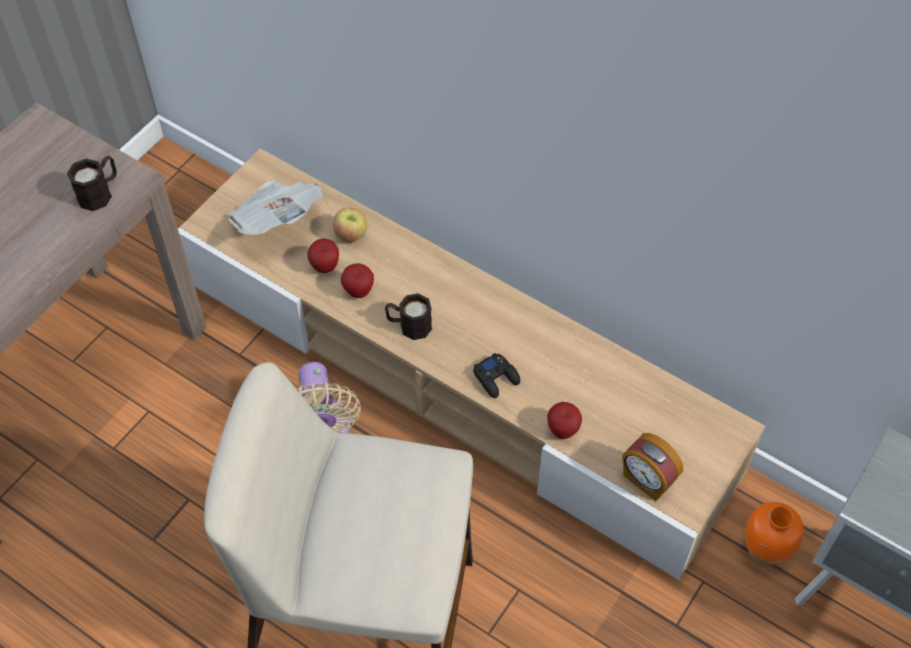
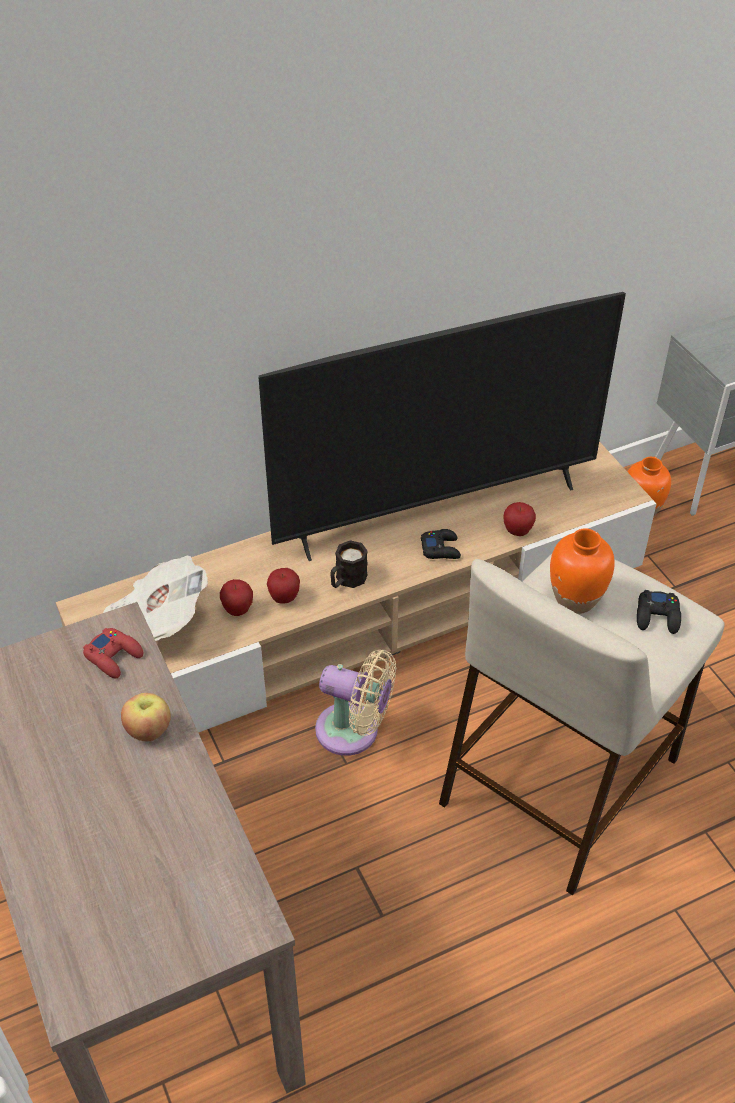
camera: 60 degrees left, 10 degrees down
(100, 192) = (114, 656): black mug -> red game controller
(351, 235) = (218, 578): apple -> apple (149, 730)
(379, 488) = (575, 600): none -> orange vase
(399, 566) = (657, 616): none -> black game controller
(543, 352) = (436, 510): none -> television
(647, 480) = (592, 505): alarm clock -> none

